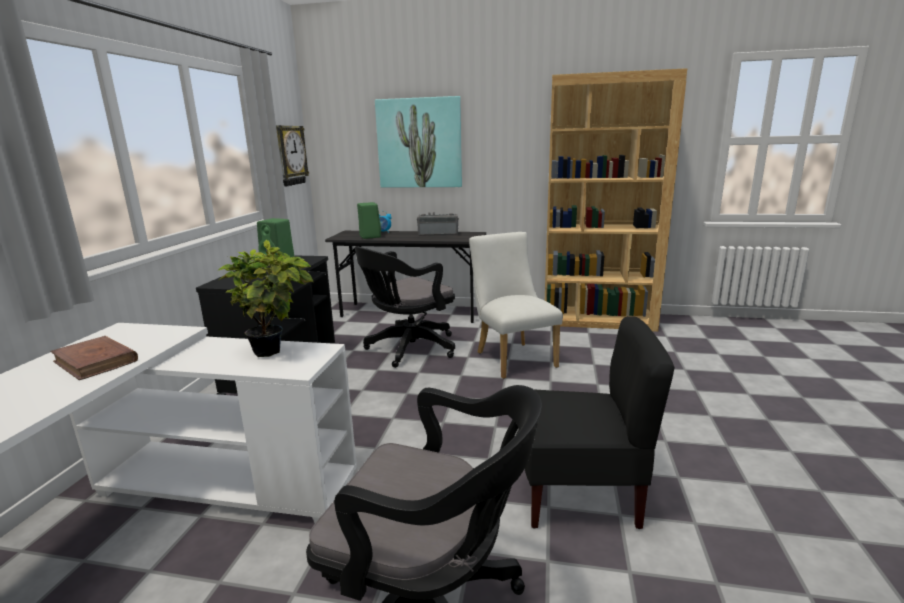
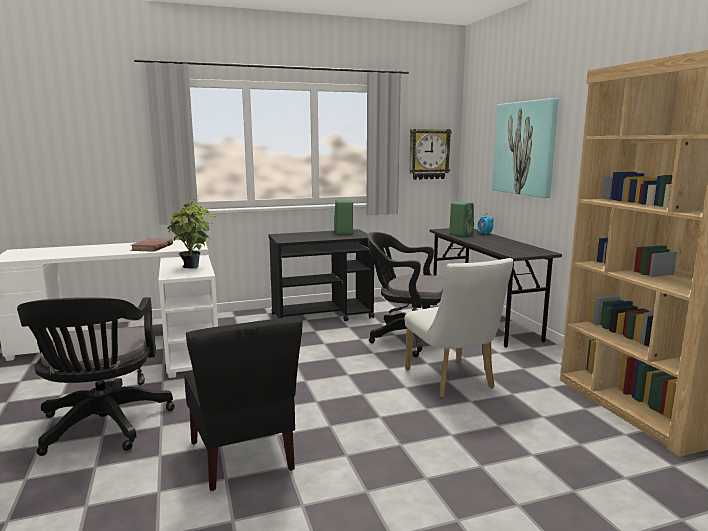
camera: 60 degrees right, 5 degrees down
(438, 234) = (513, 245): radio -> none
(512, 357) = (453, 381): white chair -> white chair turned 120 degrees clockwise

